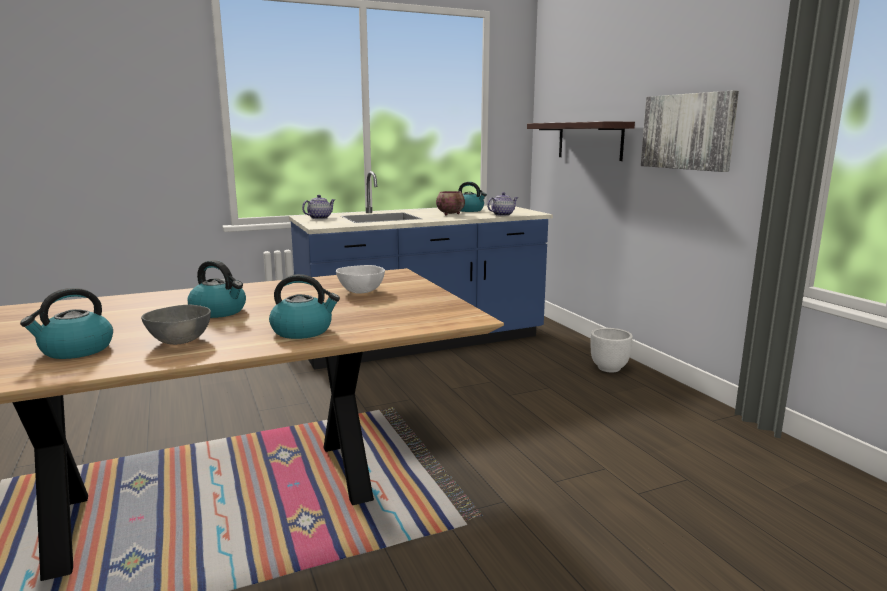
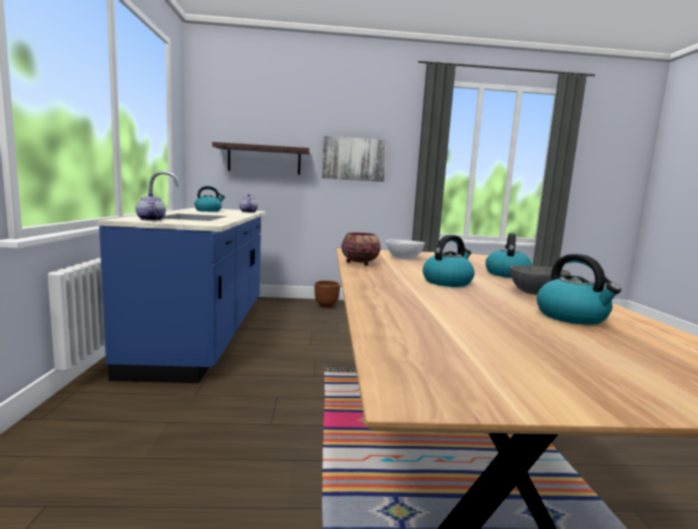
camera: 70 degrees left, 5 degrees down
(451, 214) = (219, 213): bowl -> bowl (359, 263)
(609, 368) = (326, 306): white planter -> brown planter

